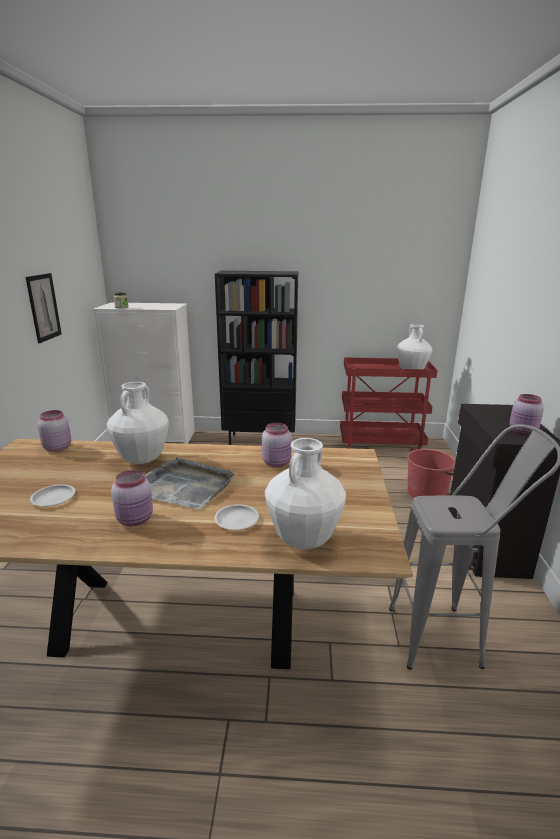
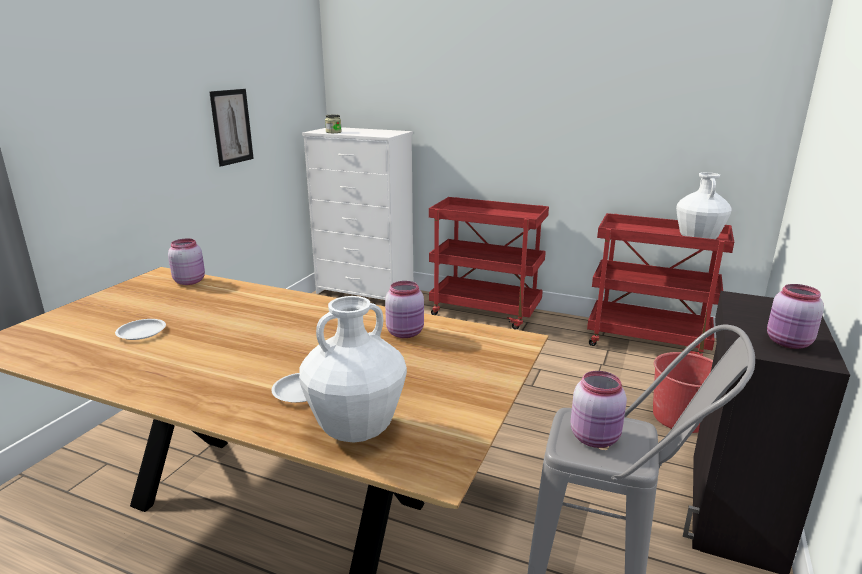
camera: 20 degrees right, 0 degrees up
(136, 519) = (198, 369): pink jar -> pink jar (596, 438)
(142, 460) = (259, 306): white vase -> none
(184, 486) = (277, 342): grey tray -> none
(260, 441) = (486, 312): black bookcase -> red cart

